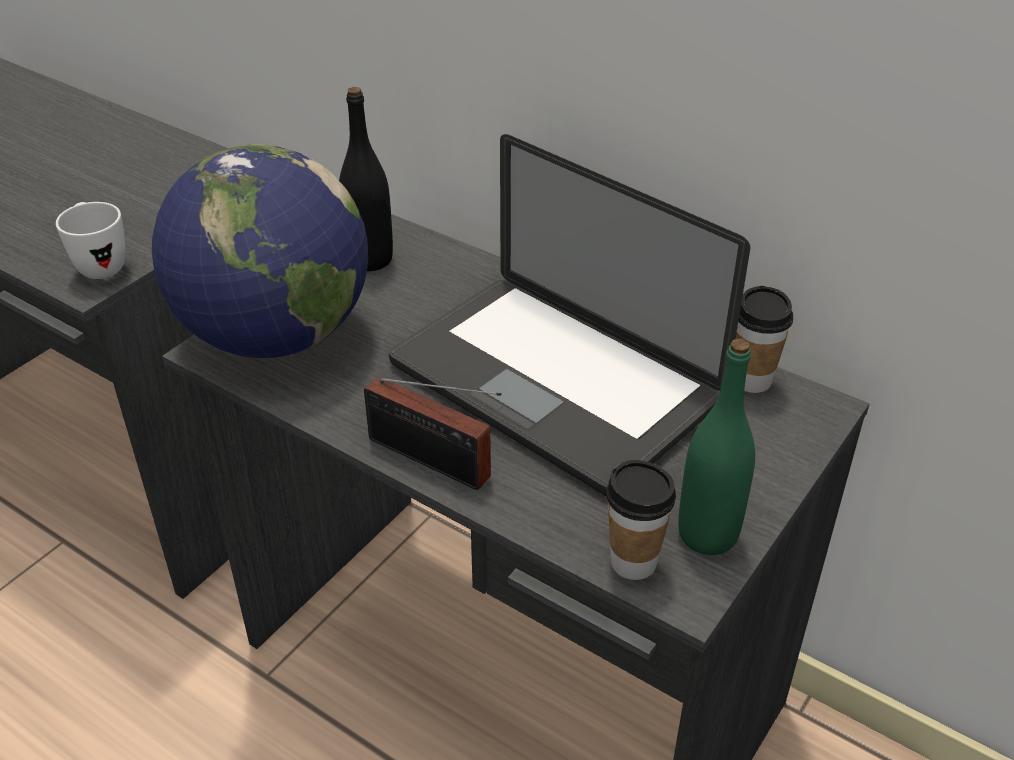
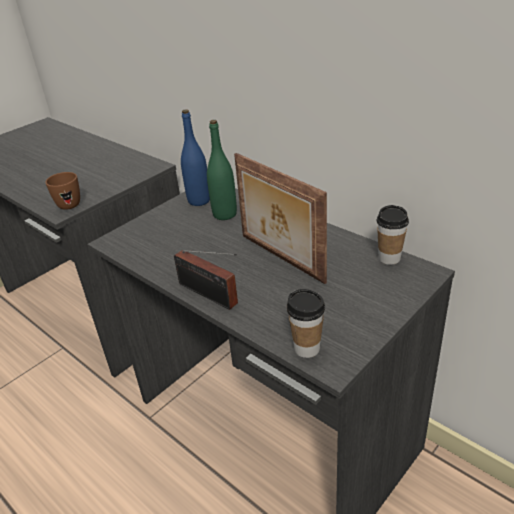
camera: 10 degrees right, 5 degrees down
(100, 264) = (69, 203): white mug -> brown mug
(275, 336) = (144, 235): globe -> none
(370, 259) = (199, 200): black bottle -> blue bottle
(552, 384) = (280, 259): laptop -> picture frame
(707, 534) = (351, 335): green bottle -> green bottle (224, 214)

